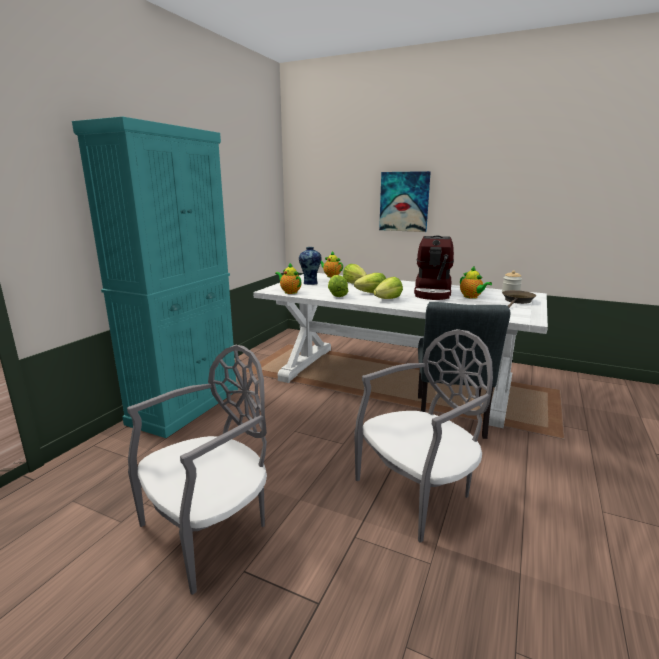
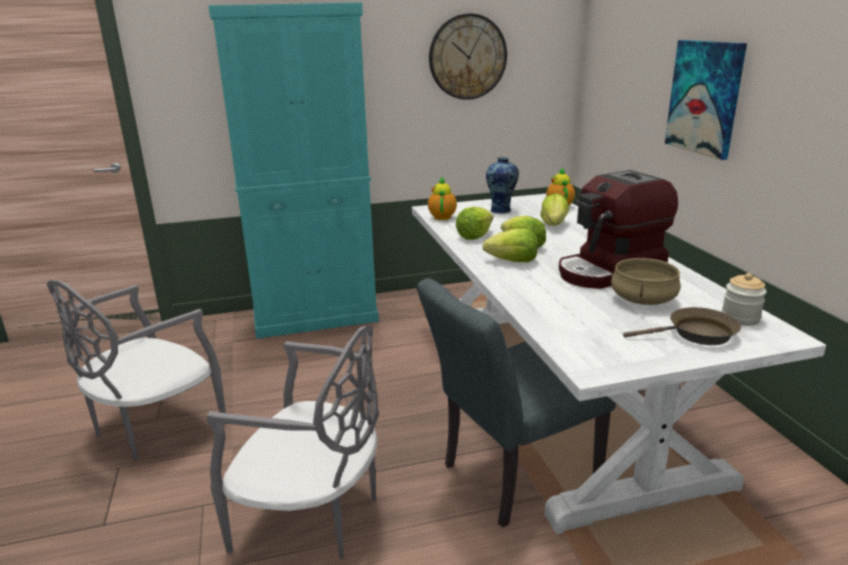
camera: 50 degrees right, 5 degrees up
(209, 530) = (154, 426): grey chair -> grey chair turned 120 degrees clockwise
(237, 185) = (467, 57): none -> wall clock
(471, 297) = (642, 299): teapot -> beige cooking pot

